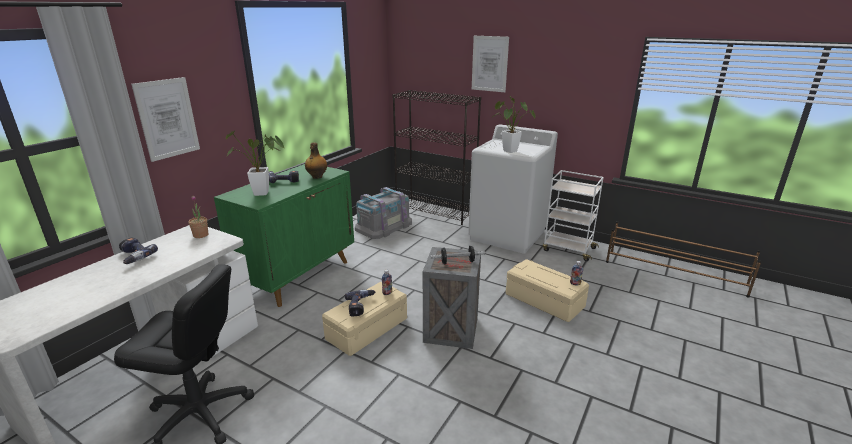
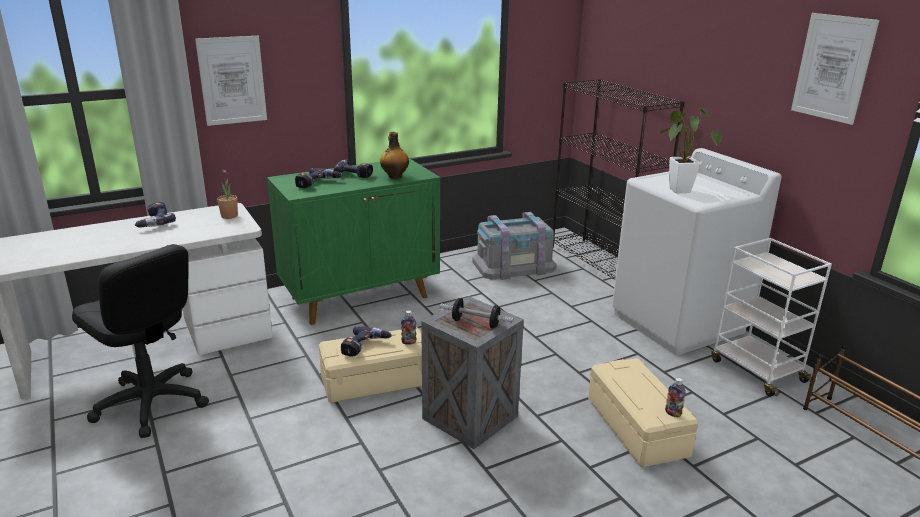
camera: 30 degrees right, 0 degrees up
(265, 193) = (318, 184): potted plant -> power drill
(489, 64) = (702, 51): picture -> picture (832, 68)

